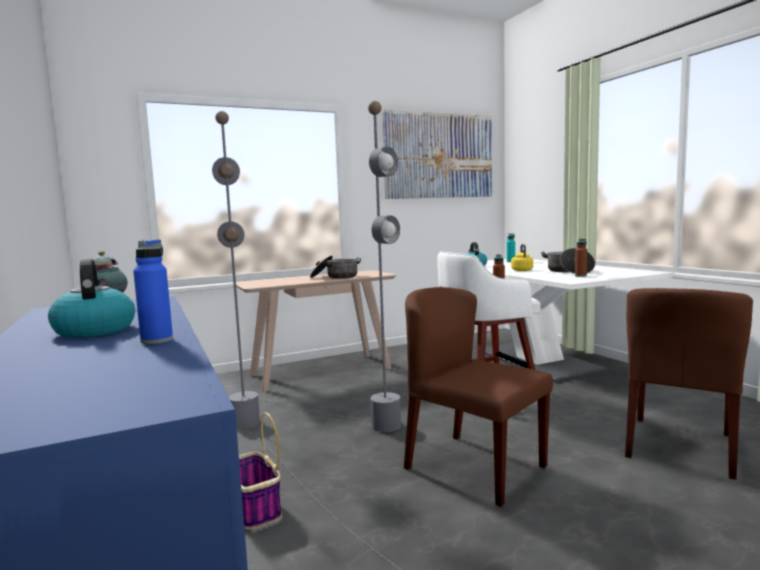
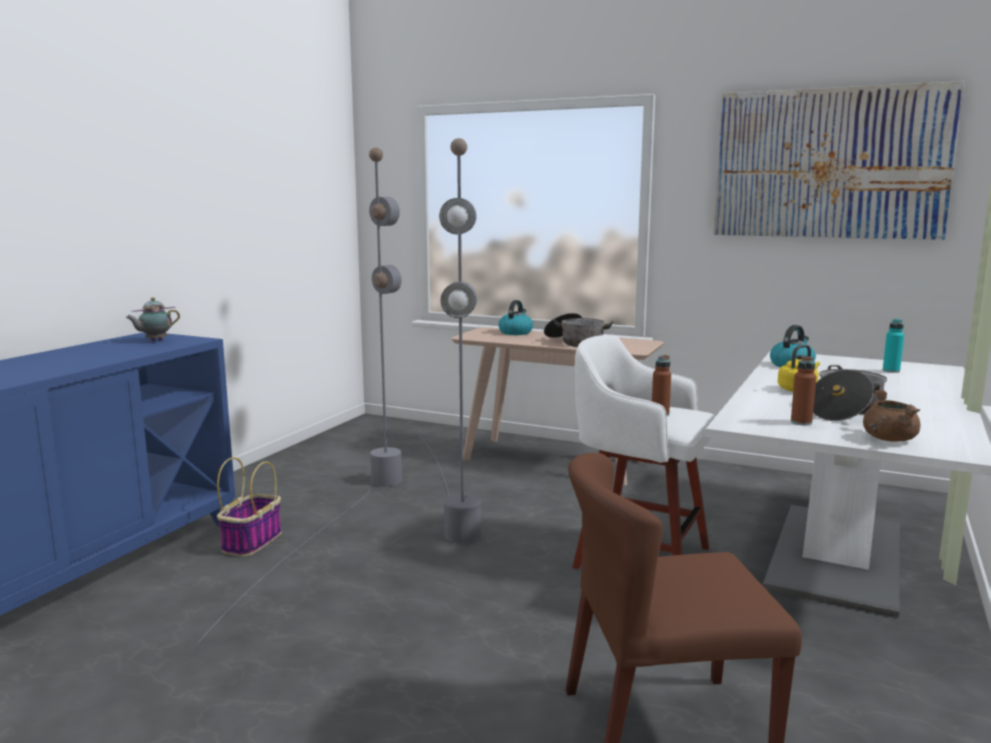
camera: 50 degrees right, 5 degrees up
(94, 330) = (72, 357): kettle -> kettle (515, 332)
(157, 340) = (44, 373): blue bottle -> none
(474, 467) = (424, 605): brown chair -> none
(621, 273) = (888, 439): none -> brown cooking pot

